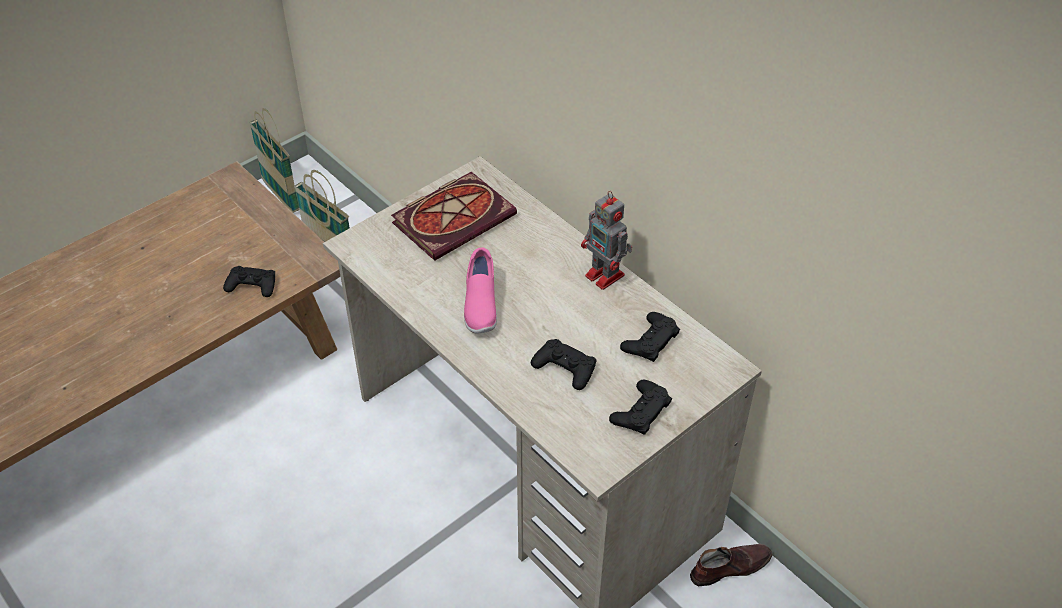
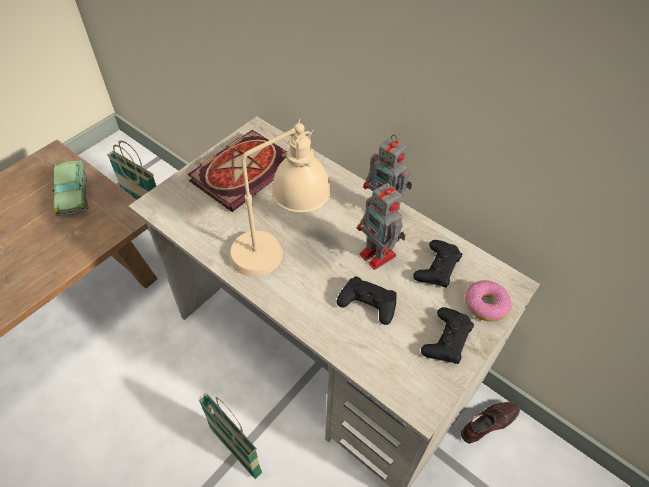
camera: 10 degrees left, 5 degrees up
(251, 229) = (73, 194): none -> toy car
(252, 285) = (77, 242): black game controller -> none
(281, 196) = (101, 162): basket -> basket (235, 450)
(480, 305) = (279, 250): pink shoe -> beige table lamp
(588, 323) = (378, 256): none -> toy robot
(693, 384) = (485, 305): none -> donut

